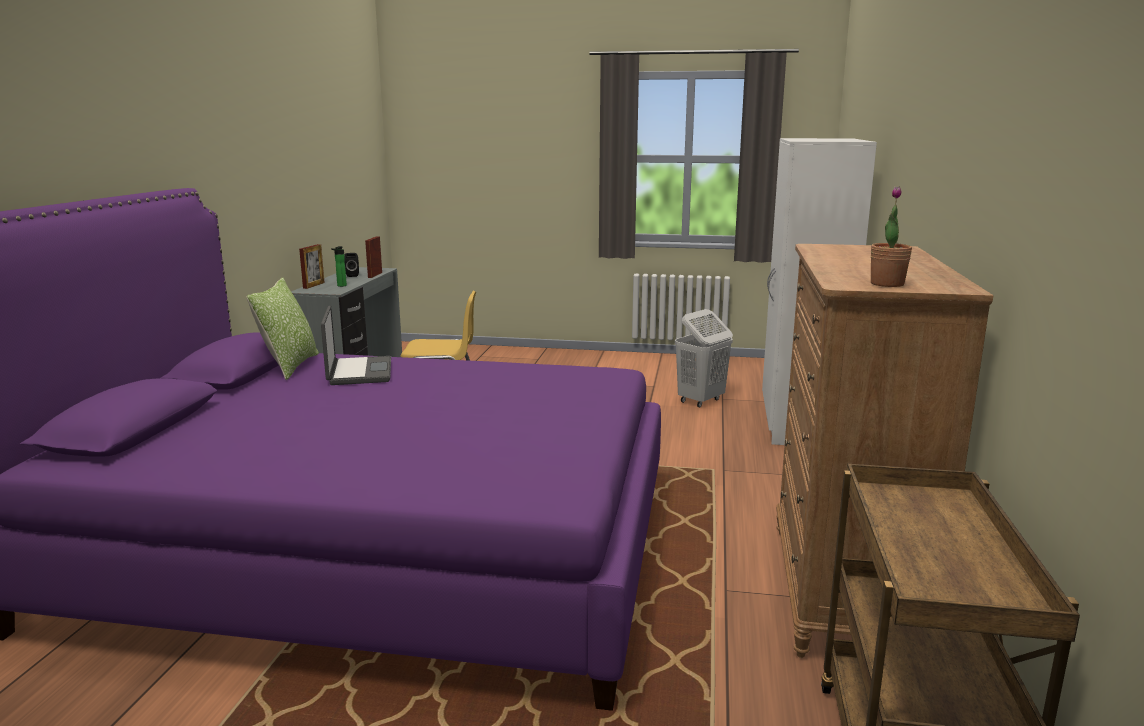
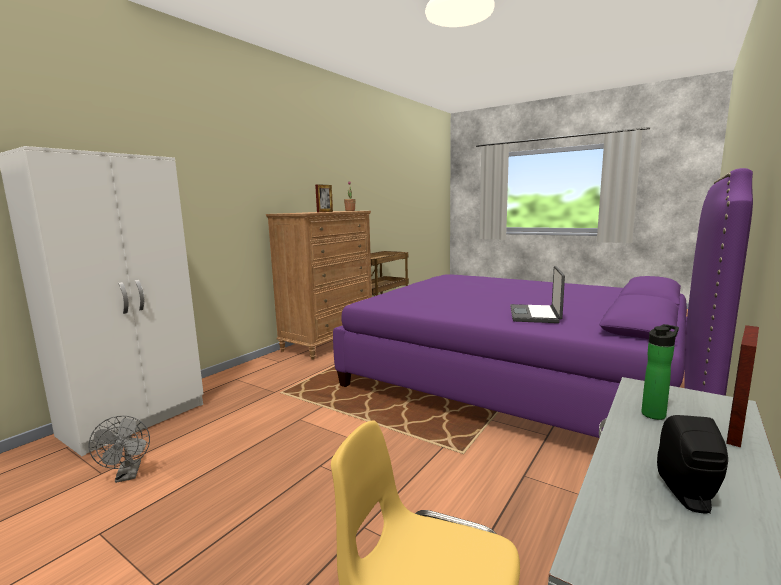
camera: 155 degrees left, 5 degrees down
(290, 366) = (598, 324): pillow -> none
(375, 275) = (606, 482): picture frame -> picture frame (325, 212)
(700, 401) = (128, 475): white laundry basket -> grey fan

